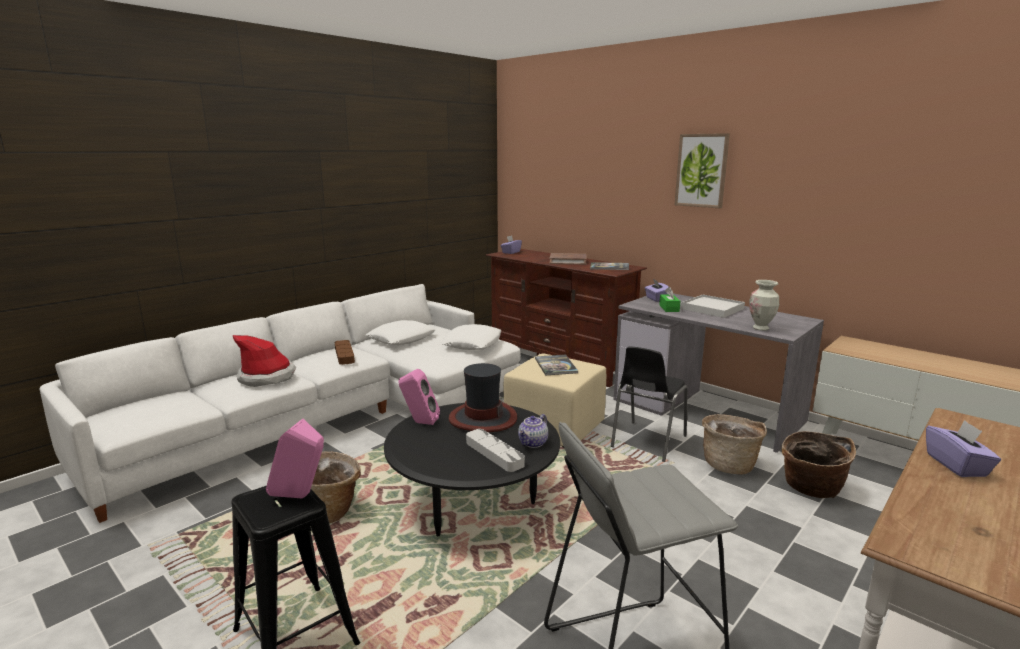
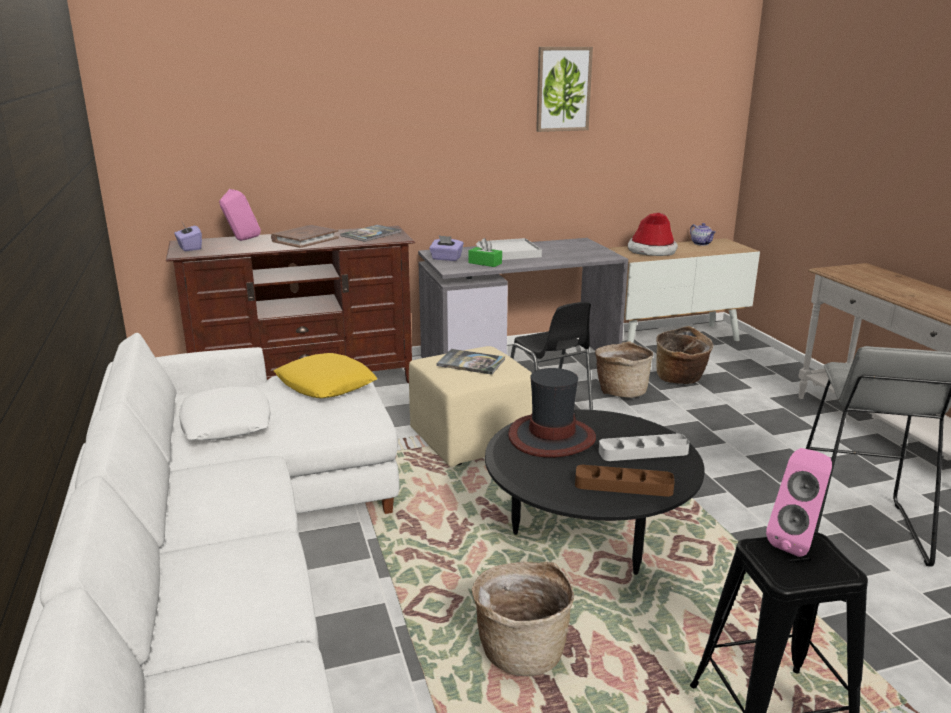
camera: 60 degrees left, 5 degrees up
(267, 377) = (235, 562): hat -> hat (651, 251)
(344, 355) = (231, 477): brown tray -> brown tray (623, 485)
(419, 423) = (528, 475): pink speaker -> pink speaker (241, 240)
(472, 343) = (325, 384): white pillow -> yellow pillow
(533, 443) = (635, 428): teapot -> teapot (701, 244)
(701, 170) = (451, 99): picture -> picture (563, 89)
(760, 328) = (586, 257): vase -> none
(957, 465) = (899, 291): purple tissue box -> none

